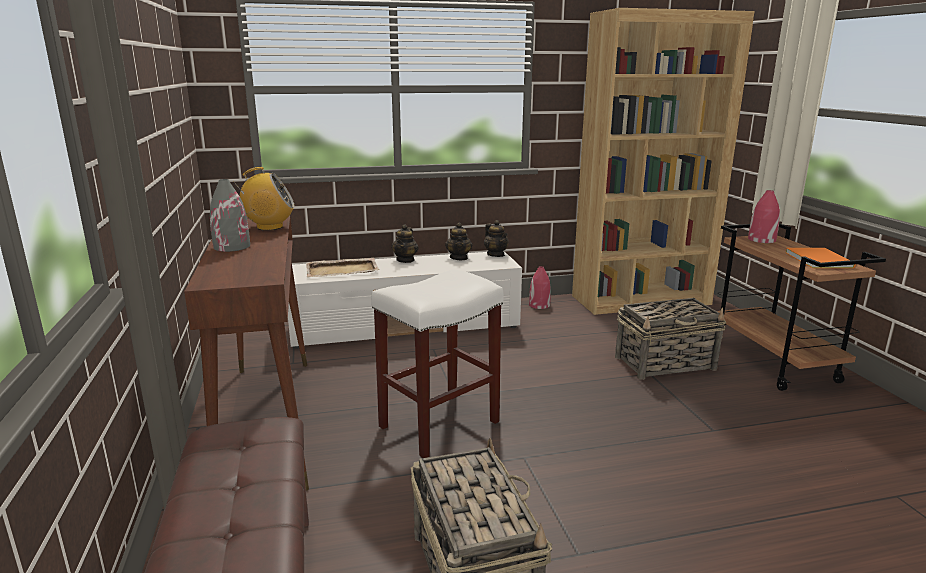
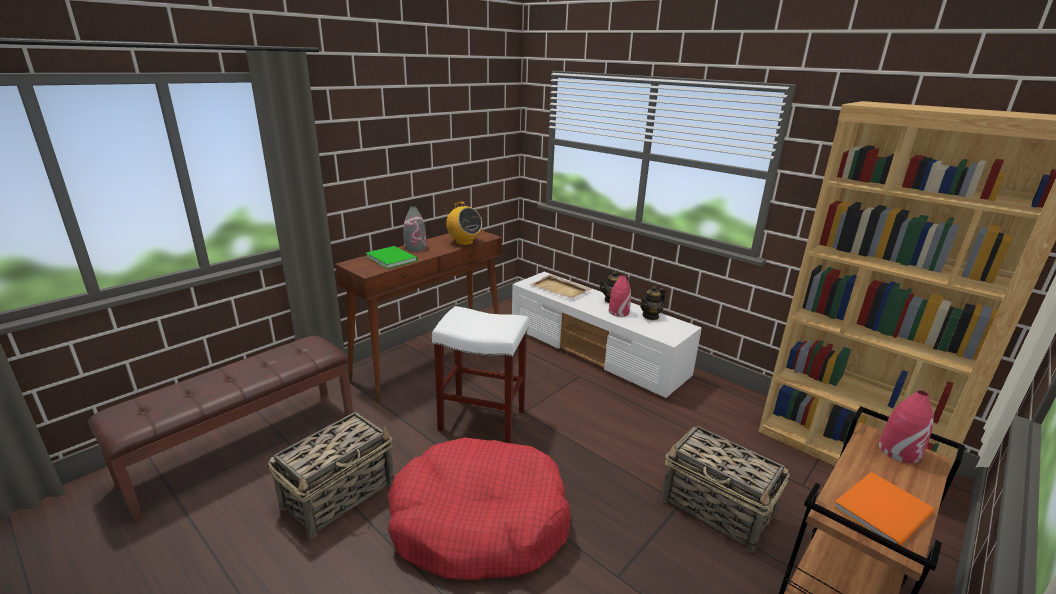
camera: 55 degrees right, 5 degrees up
(241, 261) = (391, 258): none -> green book
(496, 255) = (684, 327): teapot -> none
(539, 305) = (727, 395): red vase -> red vase (618, 312)
(604, 479) = (479, 522): none -> red dog bed

